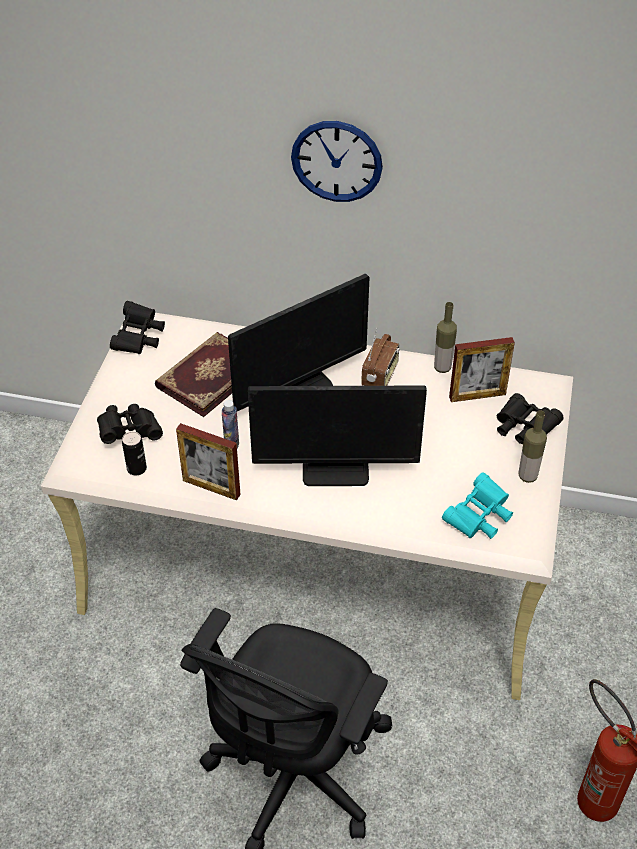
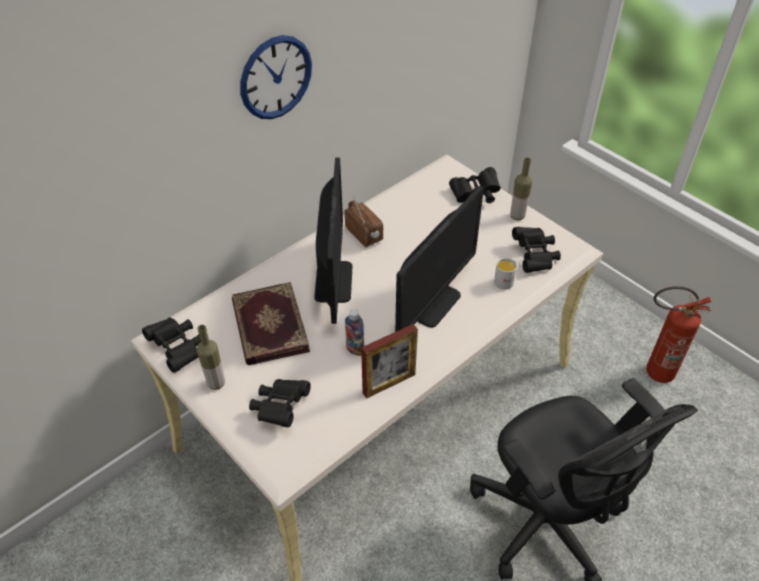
camera: 55 degrees left, 0 degrees up
(136, 468) = (326, 422): can -> none
(420, 510) = (505, 280): none -> white mug
(442, 367) = (386, 202): bottle -> bottle (216, 383)
(477, 395) = (427, 200): picture frame -> none
(479, 518) = (535, 256): turquoise binoculars -> black binoculars

